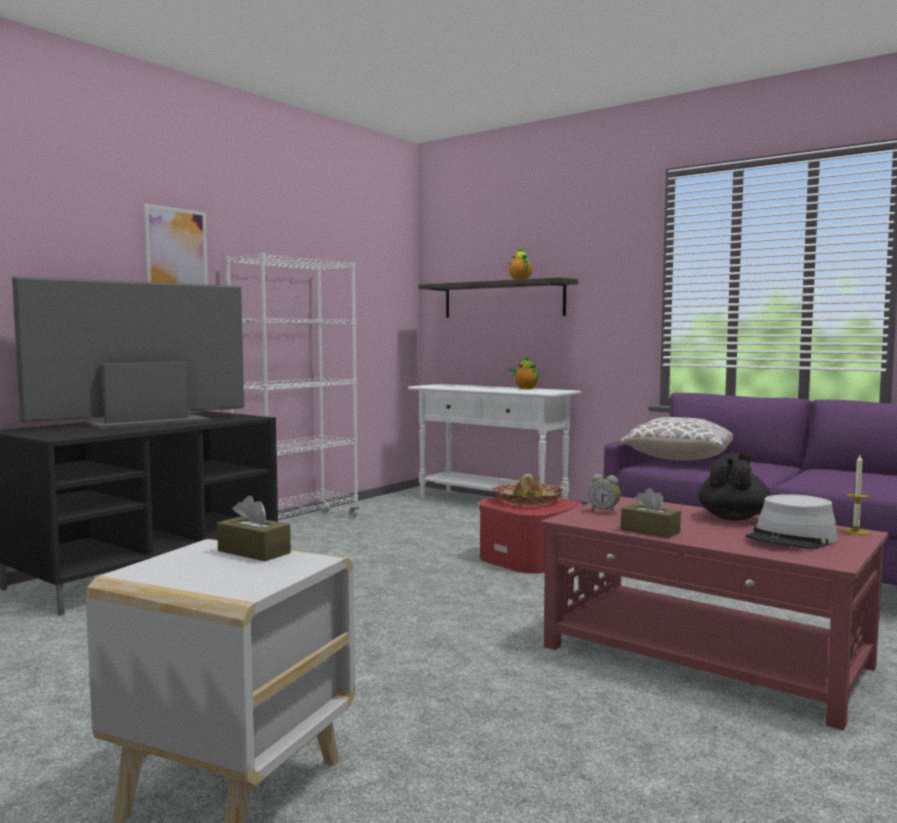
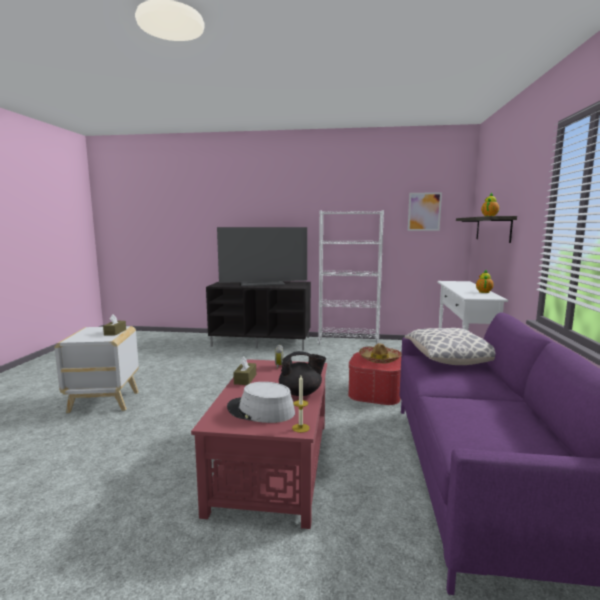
camera: 60 degrees right, 5 degrees up
(145, 422) = (263, 283): television -> television turned 150 degrees clockwise
(176, 250) = (298, 210): picture -> picture (424, 211)

